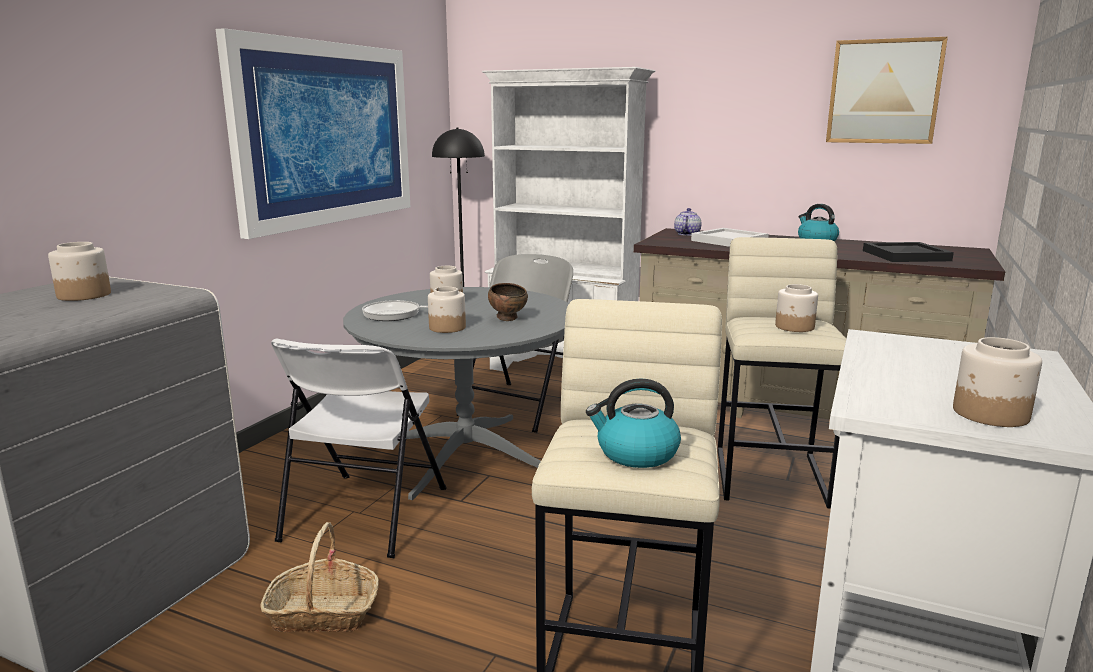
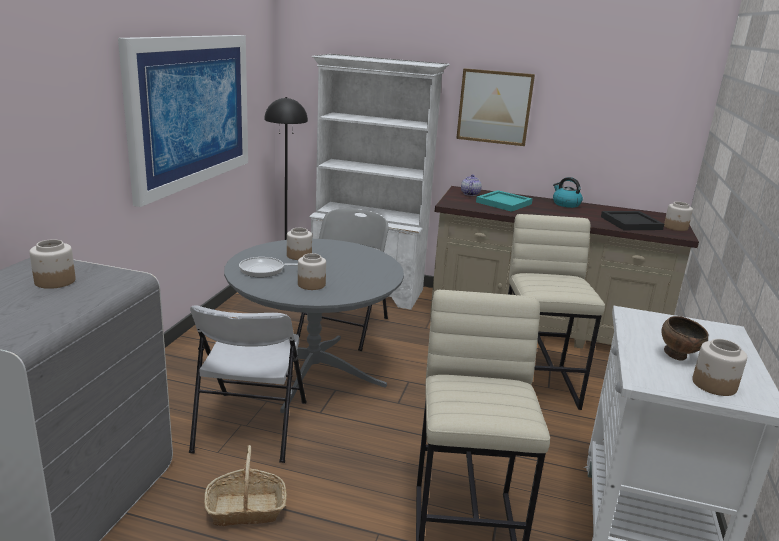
camera: 10 degrees left, 5 degrees up
(508, 319) = (354, 275): brown bowl -> brown bowl (678, 356)
(636, 453) = (492, 407): kettle -> none
(729, 240) = (503, 203): white tray -> turquoise tray
(794, 327) = (563, 285): jar -> jar (676, 227)
(884, 92) = (619, 96): picture -> picture (494, 107)

